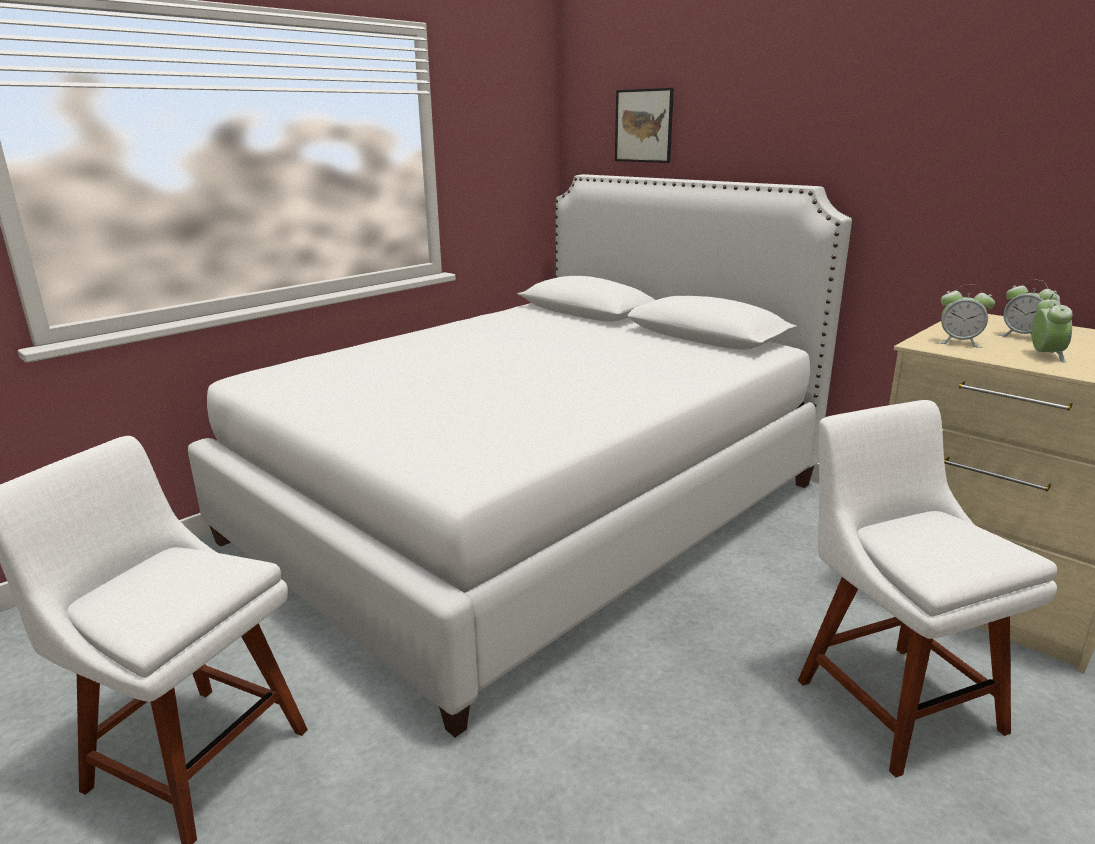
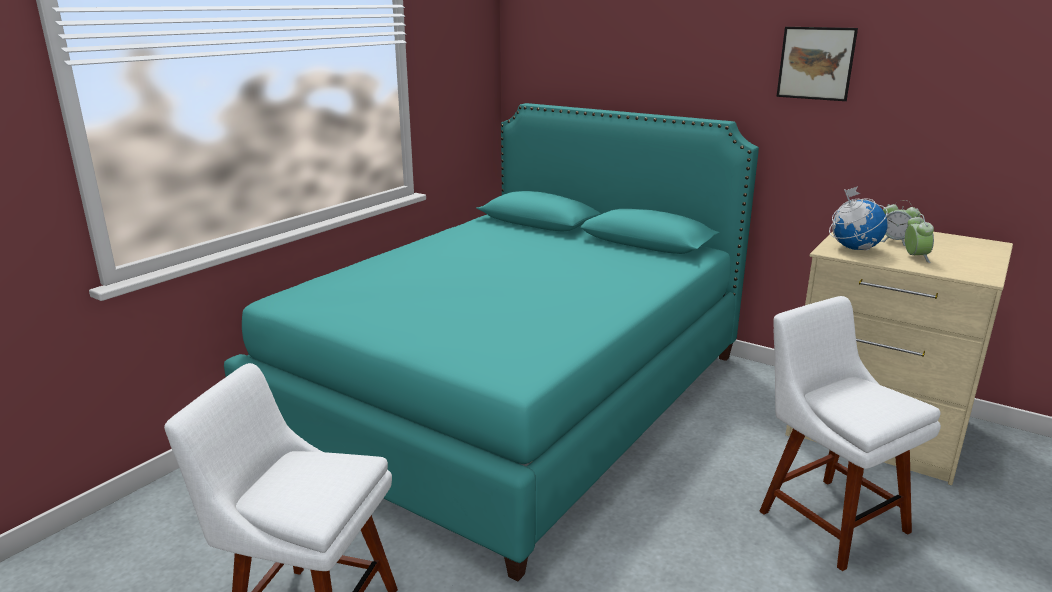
camera: 10 degrees left, 0 degrees up
(531, 511) = (513, 396): white bed -> turquoise bed
(643, 126) = (580, 65): picture -> picture (816, 63)
(959, 342) = (854, 249): alarm clock -> globe

